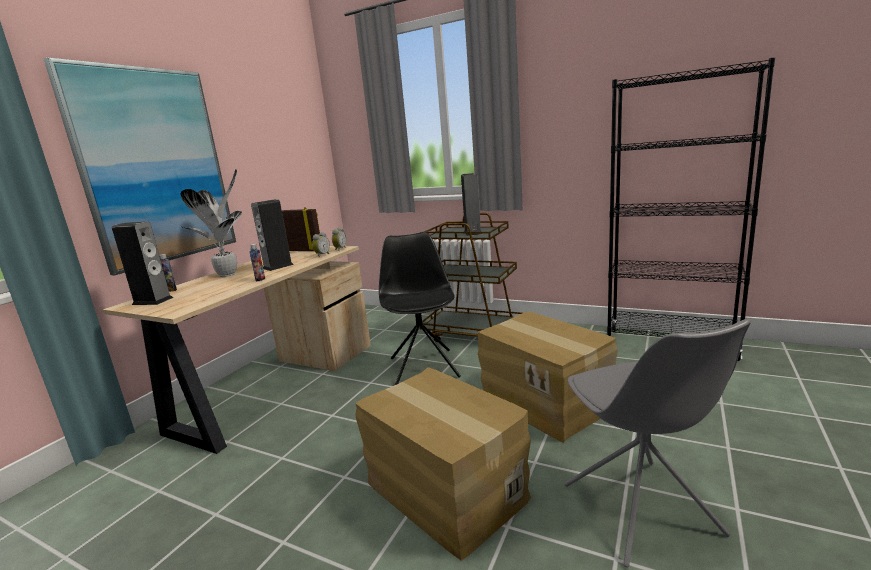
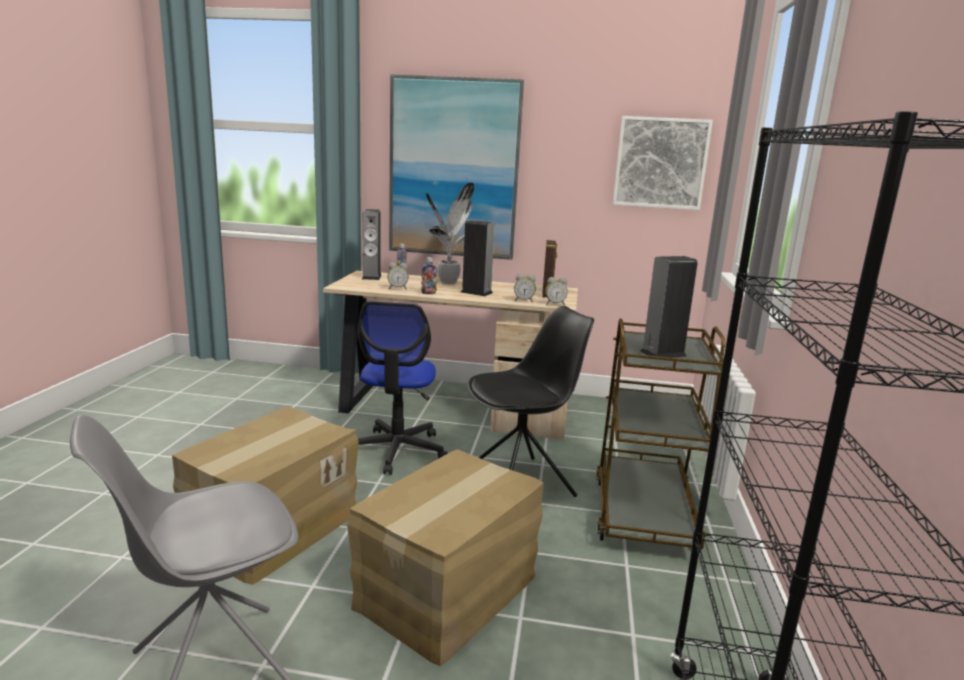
camera: 70 degrees right, 0 degrees up
(225, 289) = (398, 288): none -> alarm clock
(301, 141) = (660, 163): none -> picture
(336, 417) = (397, 450): none -> office chair

